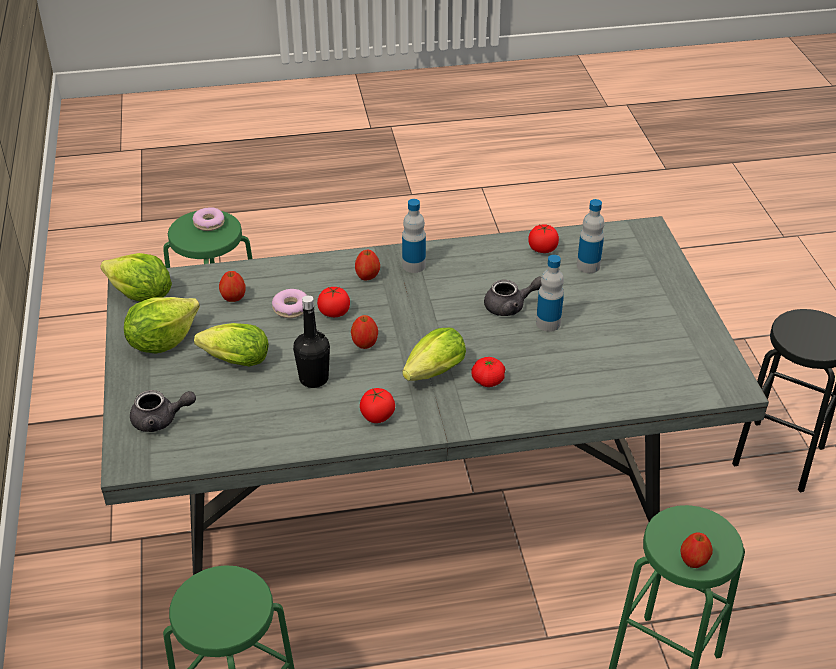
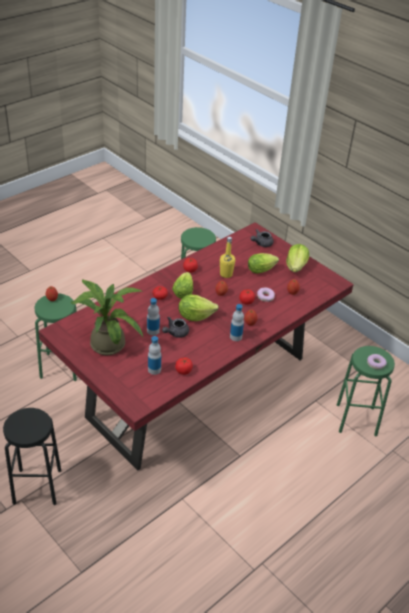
camera: 145 degrees right, 0 degrees up
(141, 296) = (327, 280): lettuce -> lettuce (195, 316)
(314, 379) = (226, 274): black bottle -> yellow bottle
(419, 498) = (198, 388): grey dining table -> red dining table
(644, 334) = (106, 341): none -> potted plant

